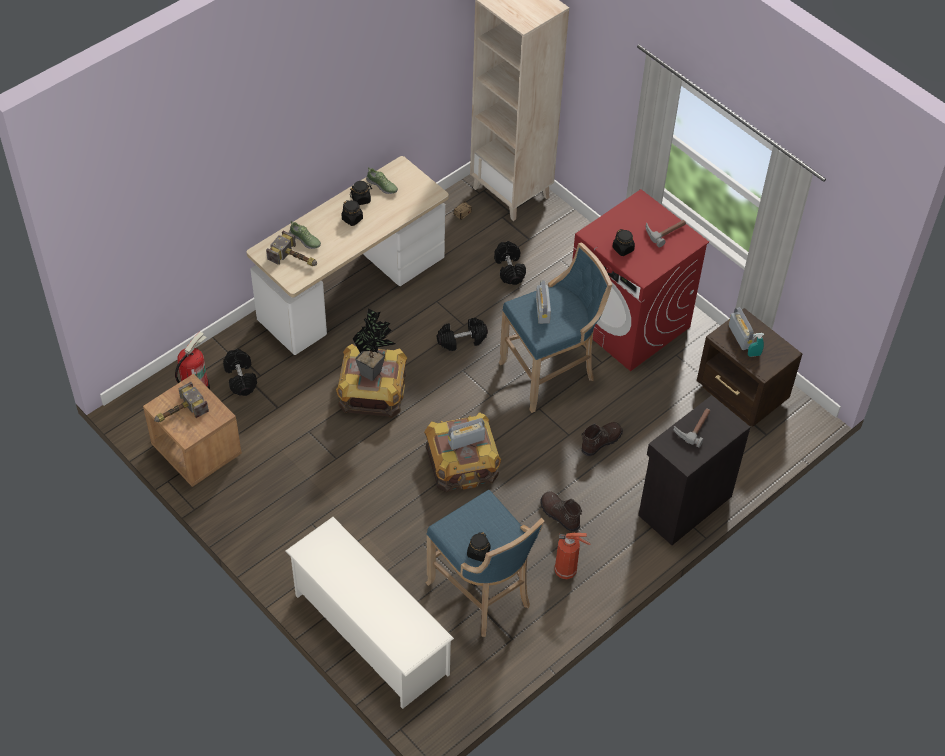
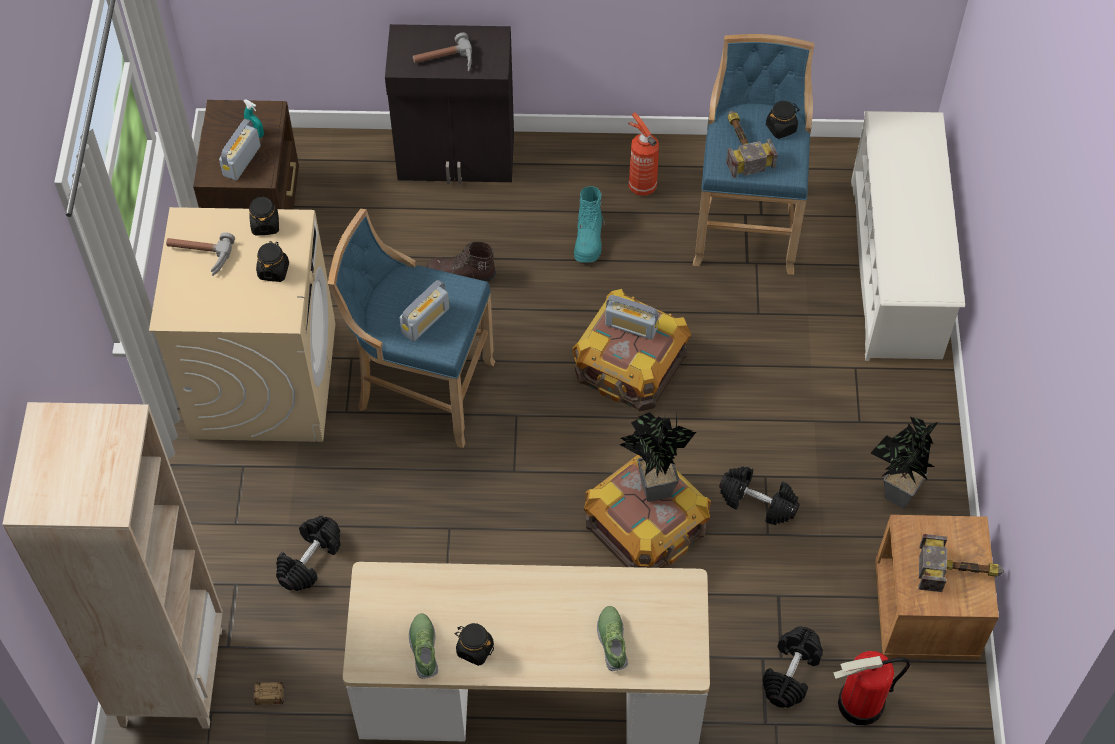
camera: 135 degrees left, 5 degrees up
(259, 497) = (894, 497): none -> potted plant
(296, 259) = (652, 619): hammer -> hammer (741, 145)
(352, 219) = (518, 625): black jar -> black jar (265, 225)
(462, 340) = (473, 509): black dumbbell -> black dumbbell (758, 502)
(559, 515) = (589, 238): brown boot -> turquoise boot
(628, 322) = (263, 379): red washing machine -> beige washing machine

